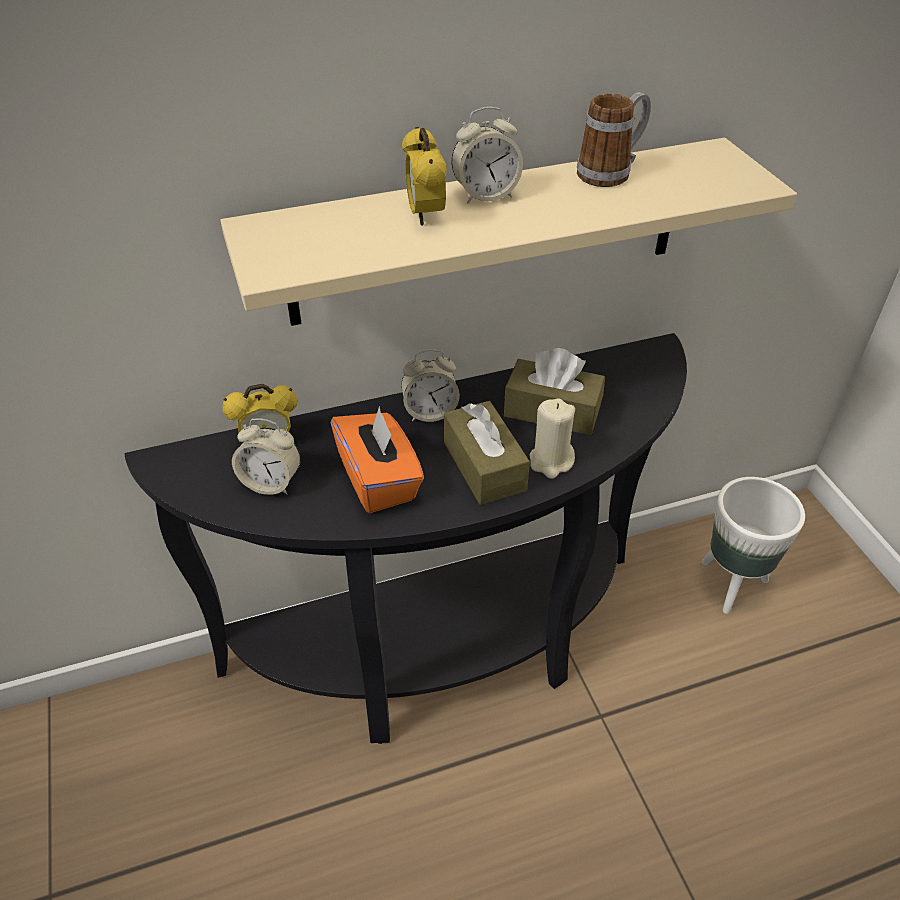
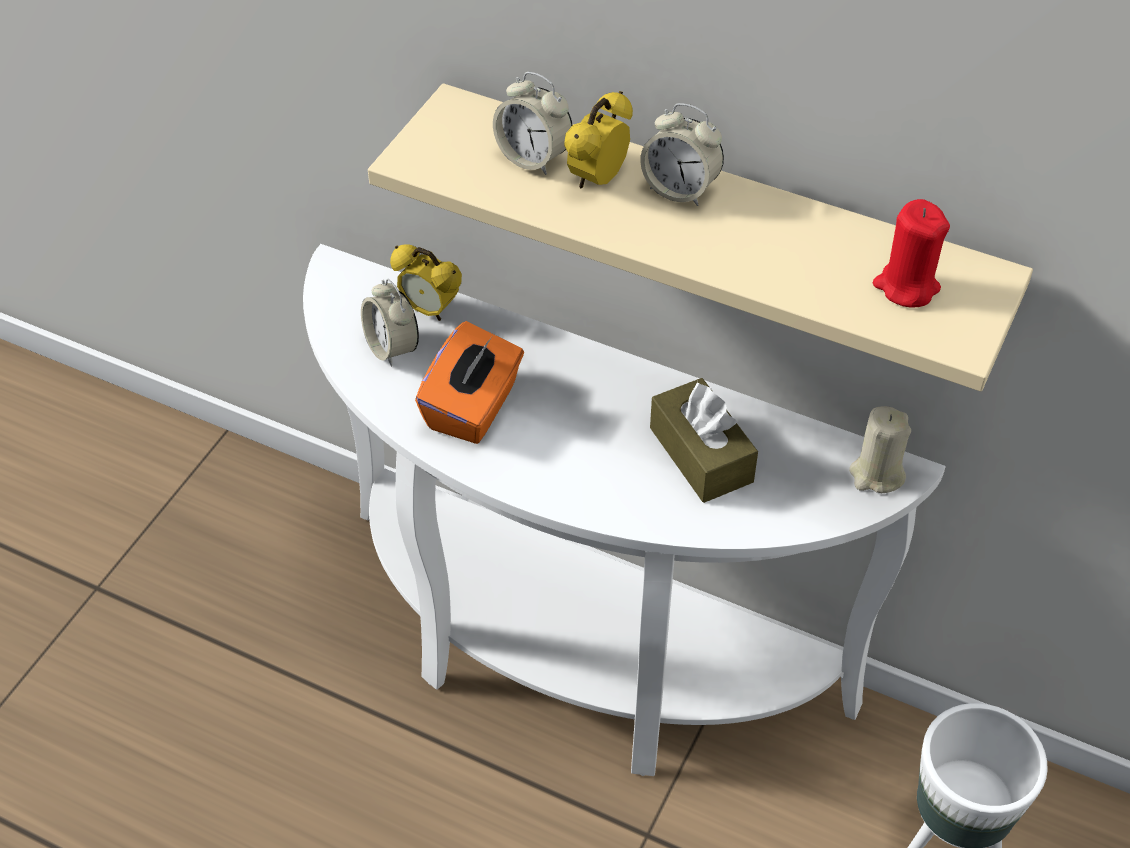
camera: 45 degrees right, 5 degrees up
(430, 412) = (591, 377): alarm clock -> alarm clock (533, 158)
(446, 653) = (571, 657): black console table -> white console table
(484, 466) = (572, 459): brown tissue box -> none
(551, 461) = (634, 498): beige candle -> beige candle (876, 474)
(611, 172) = (835, 236): mug -> none
(687, 175) = (906, 286): none -> red candle

